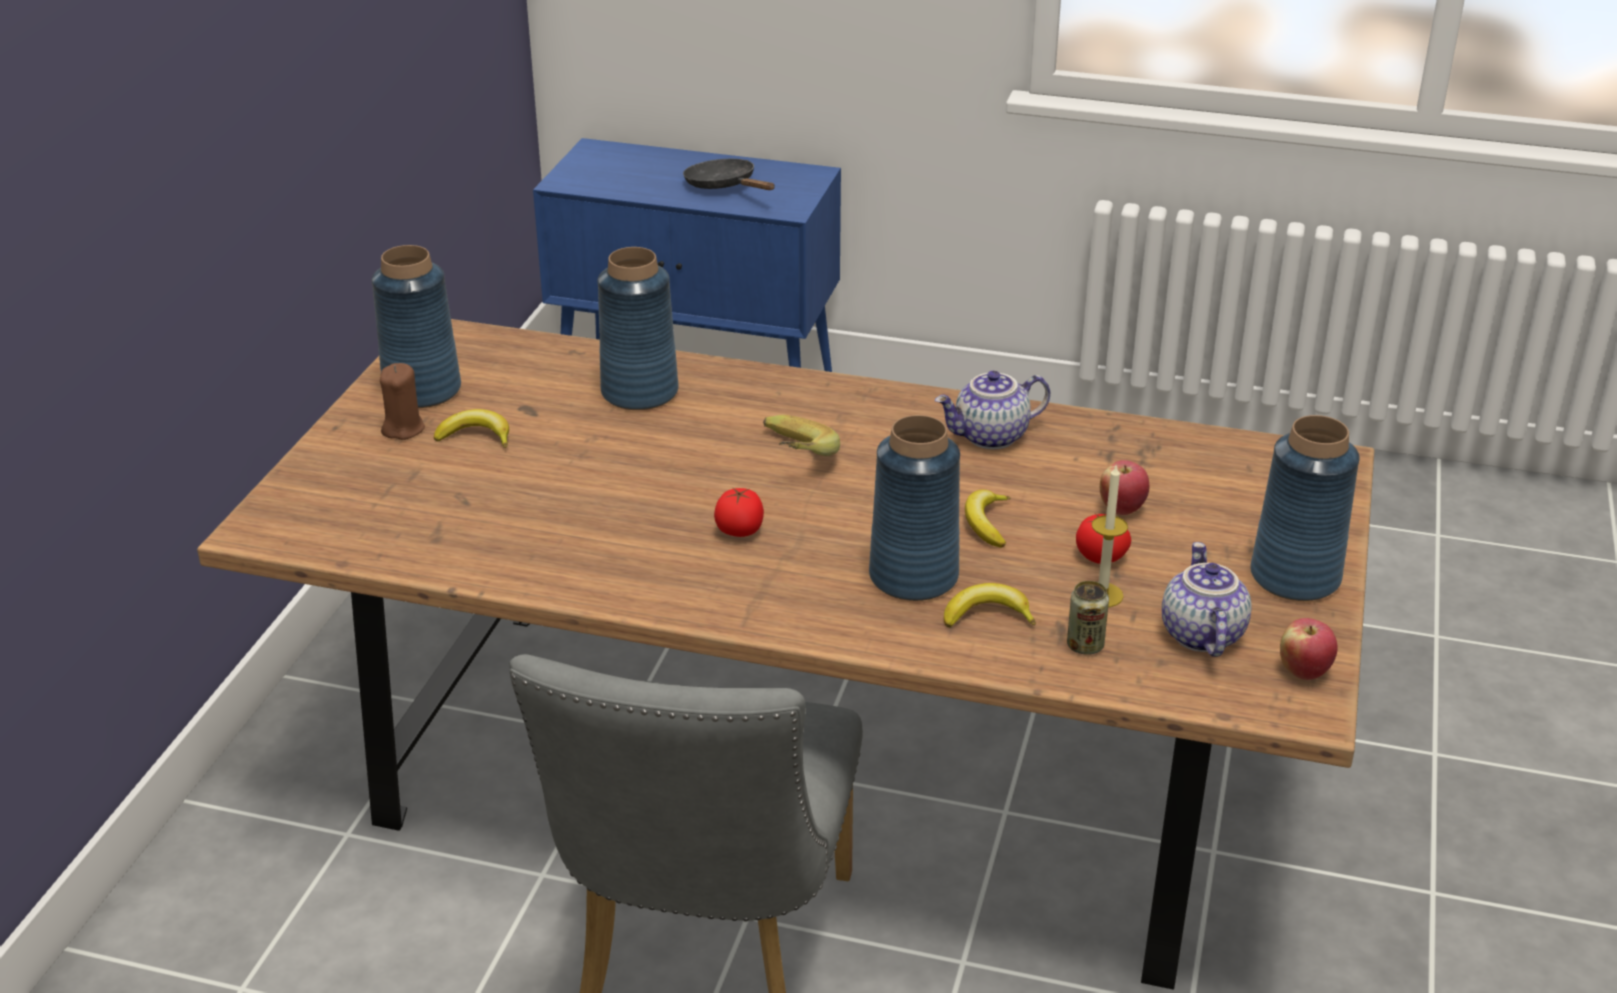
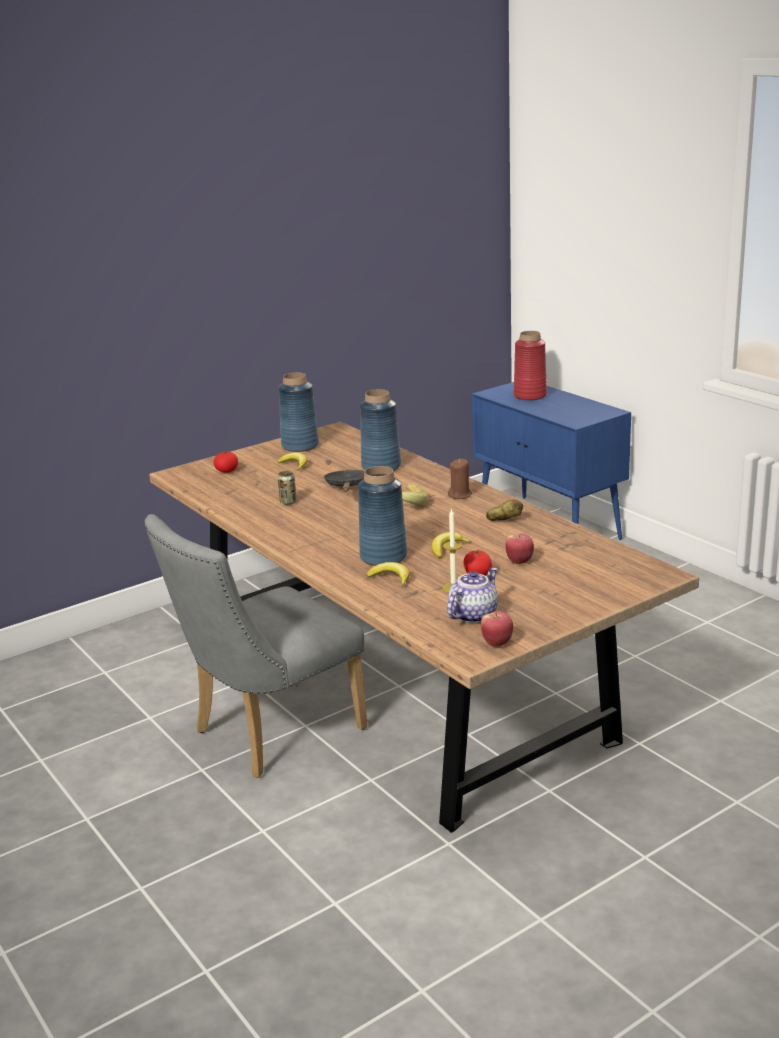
camera: 40 degrees right, 10 degrees down
(403, 429) = (273, 456): brown candle -> brown candle (460, 495)
(640, 172) = (529, 396): none -> red vase
(724, 186) = (560, 408): black frying pan -> black frying pan (348, 486)
(739, 530) = (341, 521): tomato -> tomato (227, 471)
(991, 437) = (505, 520): teapot -> potato
(1085, 645) = (413, 601): can -> can (288, 502)
(1295, 576) = (559, 610): blue vase -> none

